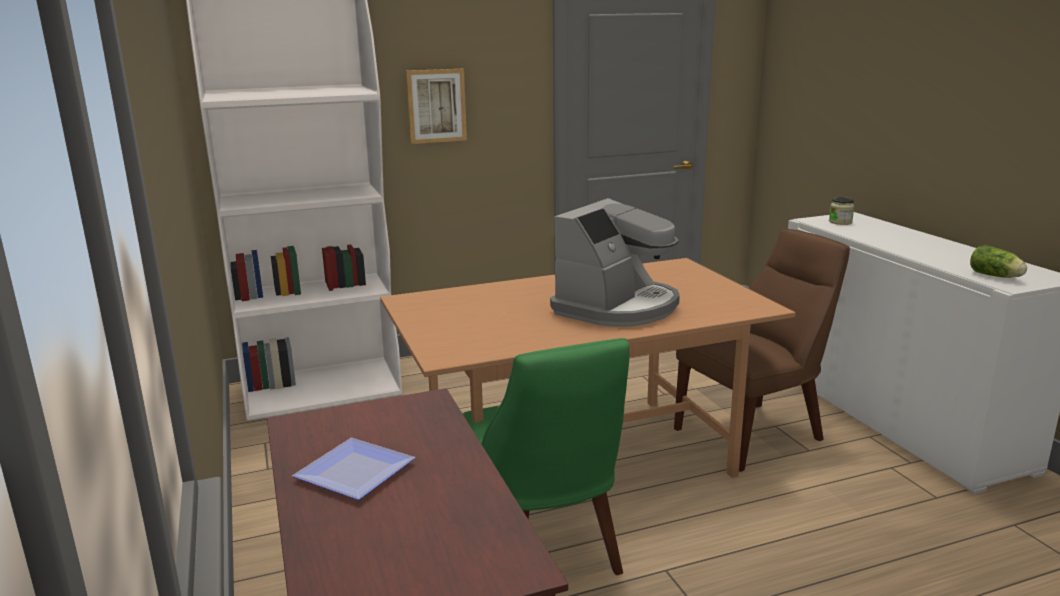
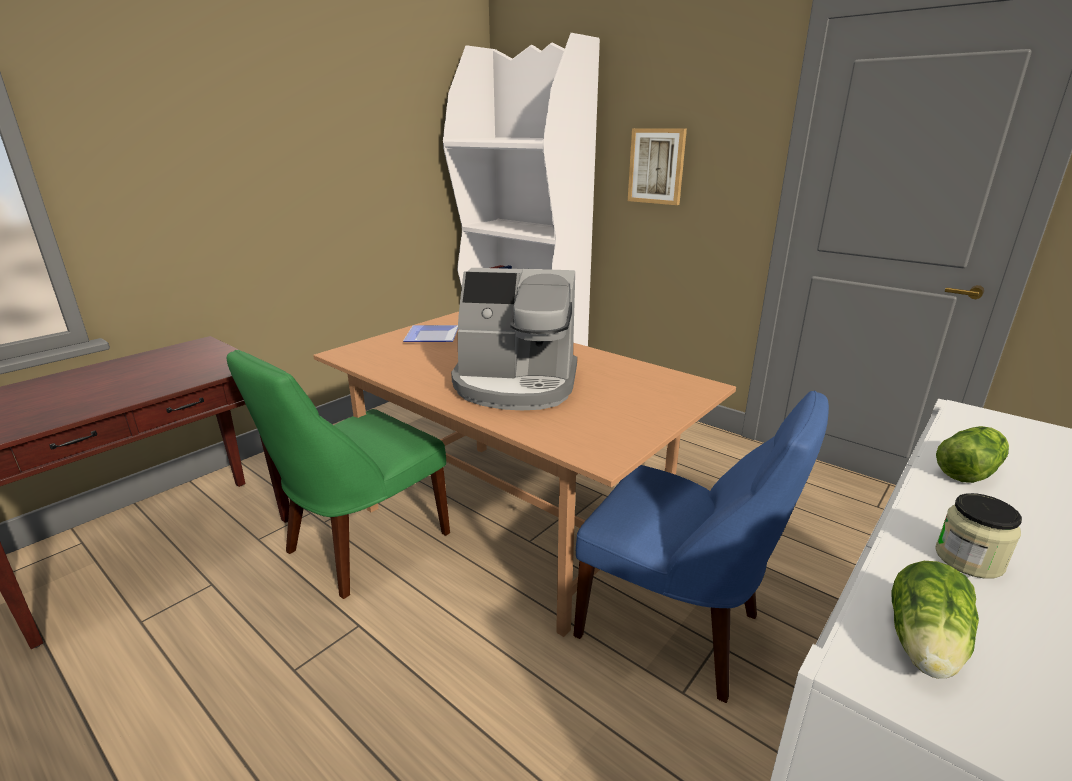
camera: 60 degrees right, 5 degrees up
(355, 470) = (127, 371): plate -> plate (434, 336)
(754, 433) = (676, 628): brown chair -> blue chair
(840, 222) = (1011, 435): jar -> jar (968, 559)
(871, 236) = (970, 470): none -> lettuce

